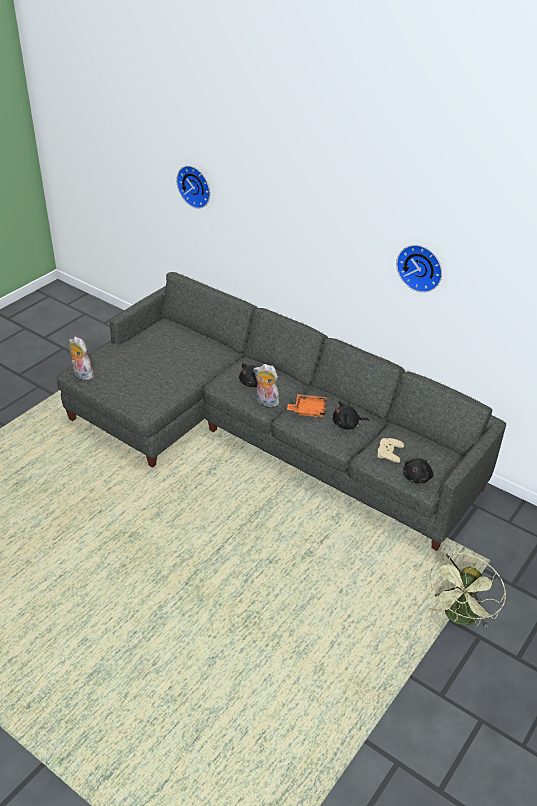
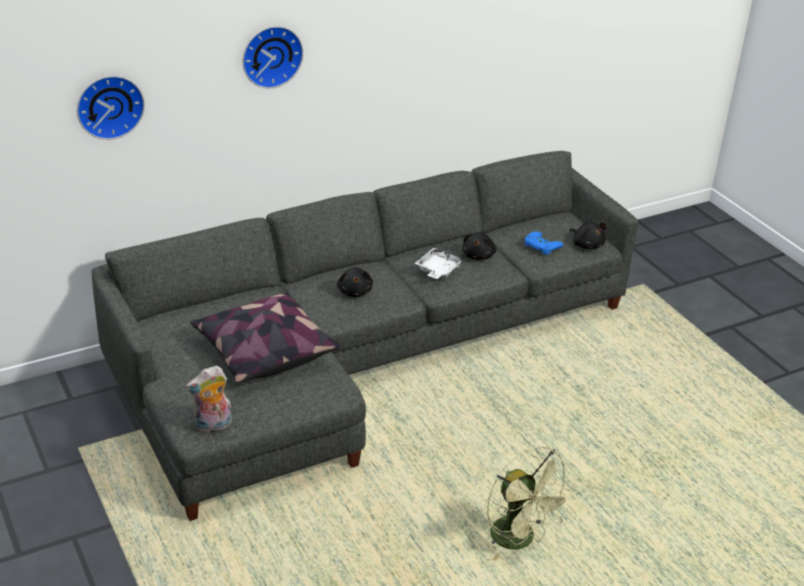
camera: 65 degrees left, 5 degrees down
(160, 368) = (264, 352): none -> pillow
(265, 402) = (396, 295): plush toy -> none
(308, 410) = (438, 270): orange tray -> white tray
(387, 451) = (540, 246): beige game controller -> blue game controller
(421, 267) = (452, 46): wall clock -> wall clock (271, 55)
(459, 618) = (706, 328): green fan -> green fan (520, 540)

